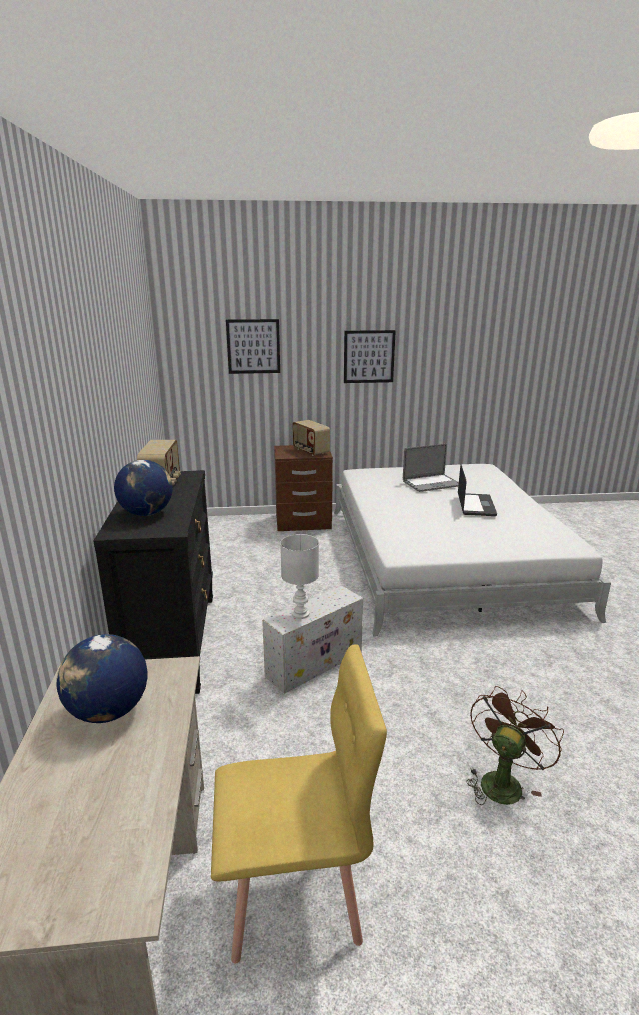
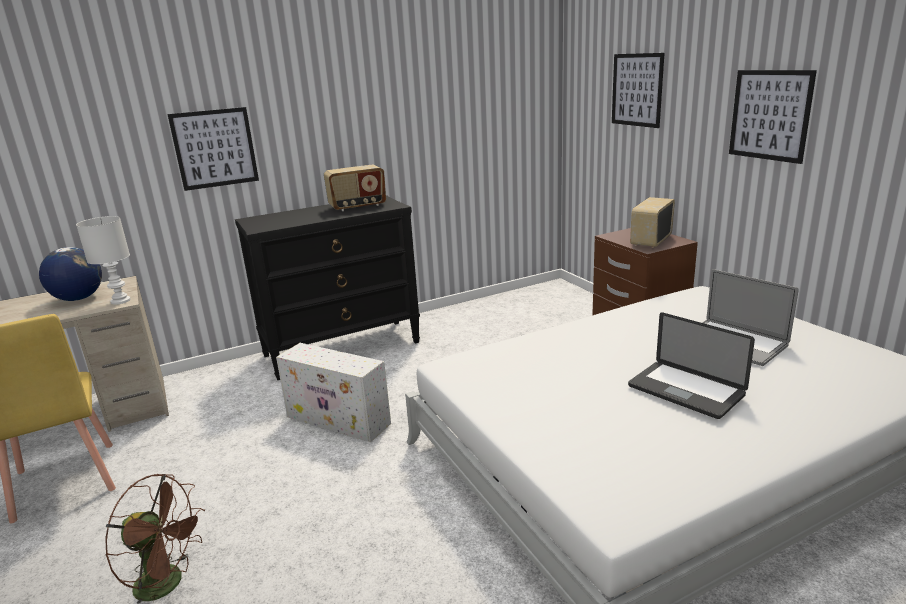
camera: 70 degrees right, 0 degrees up
(66, 455) = (215, 148): none -> picture
(147, 513) = (291, 217): globe -> none
(299, 614) = (314, 354): white table lamp -> white table lamp (121, 300)
(476, 505) = (685, 391): laptop -> laptop turned 60 degrees clockwise

